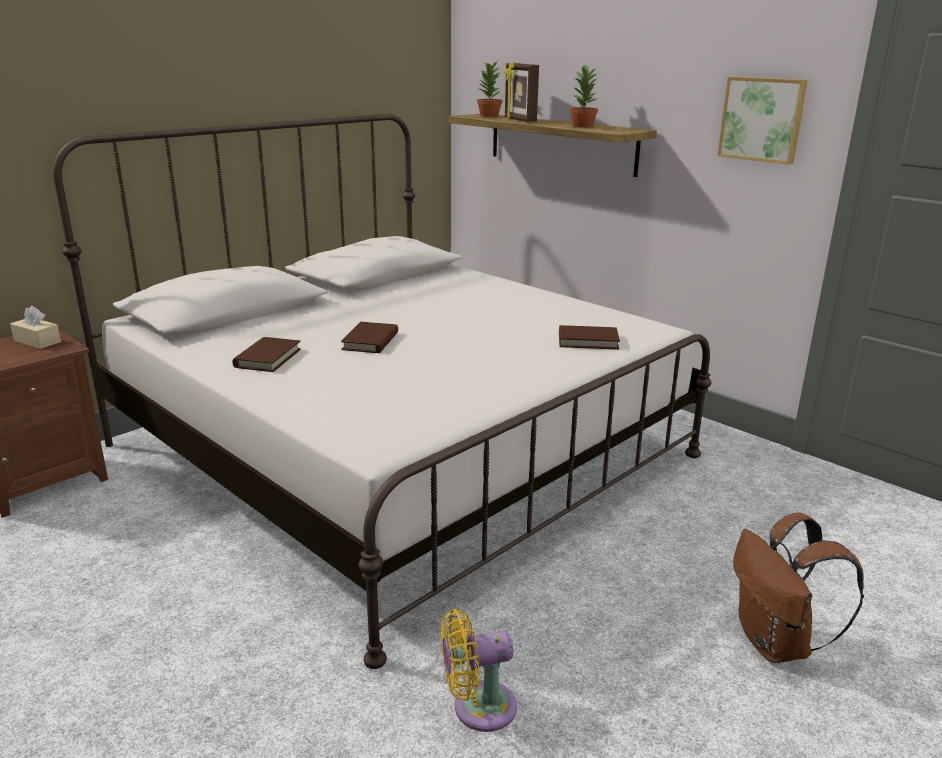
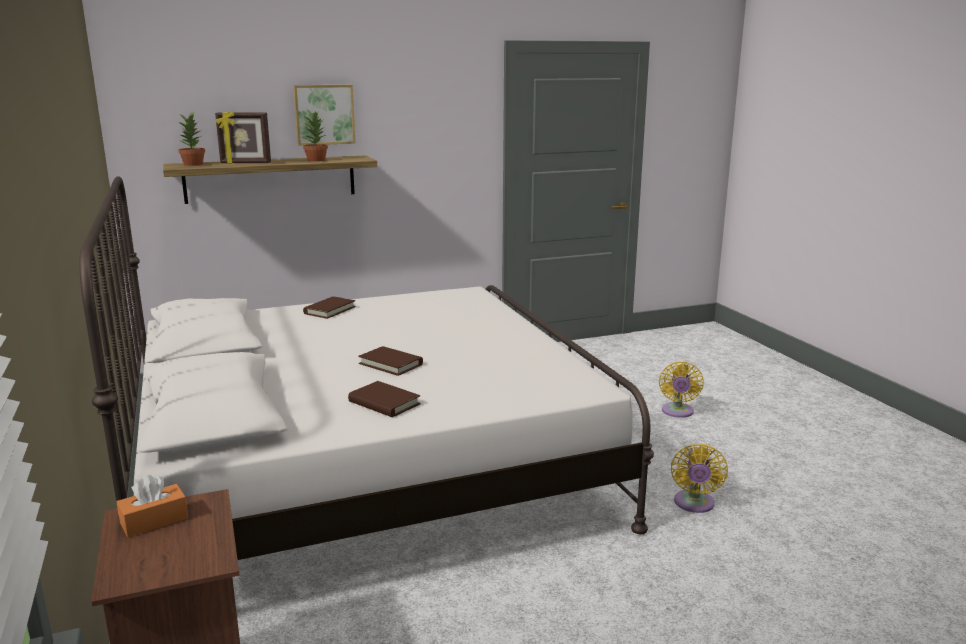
camera: 65 degrees left, 5 degrees down
(37, 341) = (154, 521): beige tissue box -> orange tissue box
(588, 341) = (470, 309): brown book -> brown book (329, 310)
(762, 119) = (447, 137): picture -> picture (324, 114)
(777, 644) = (677, 412): brown backpack -> yellow fan

